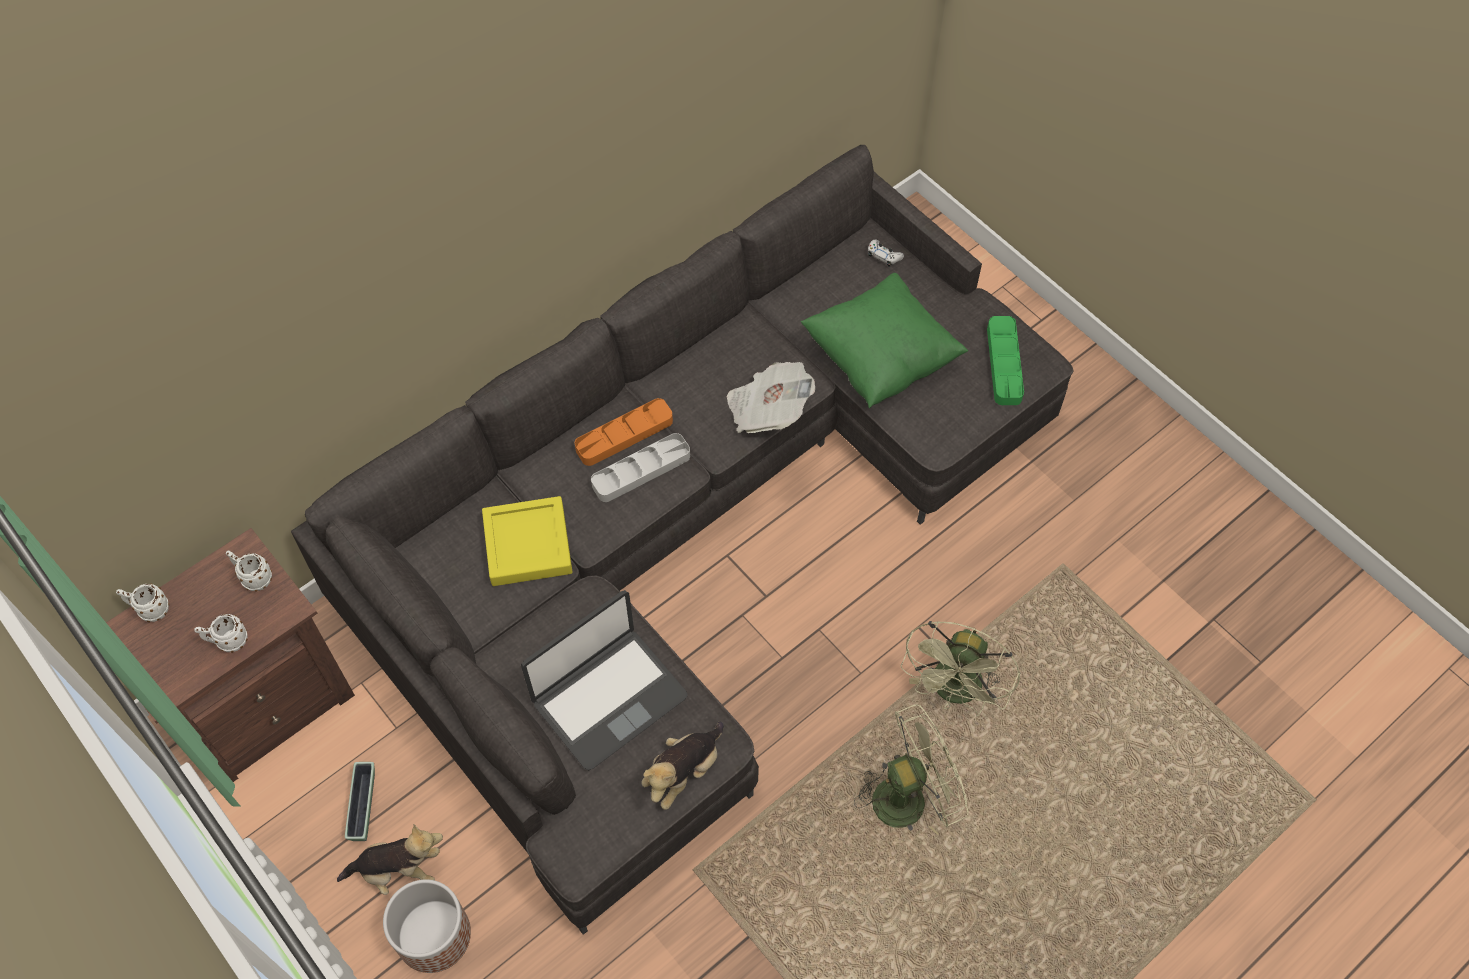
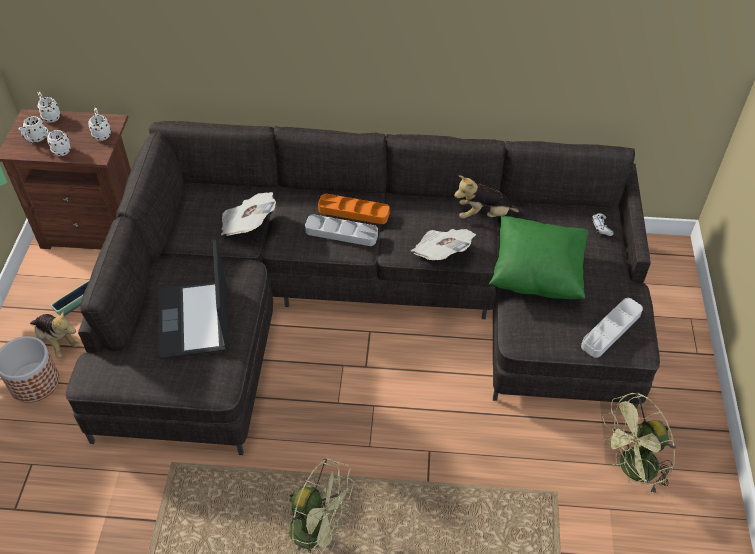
camera: 45 degrees right, 10 degrees down
(174, 654) = (35, 139): none -> white mug
(528, 545) = (248, 225): yellow tray -> newspaper
(608, 698) = (195, 320): laptop -> laptop turned 75 degrees clockwise
(683, 772) = (186, 385): plush toy -> plush toy (485, 215)
(955, 692) = (409, 503): green fan -> green fan (631, 469)
(1004, 363) = (611, 330): green tray -> grey tray

